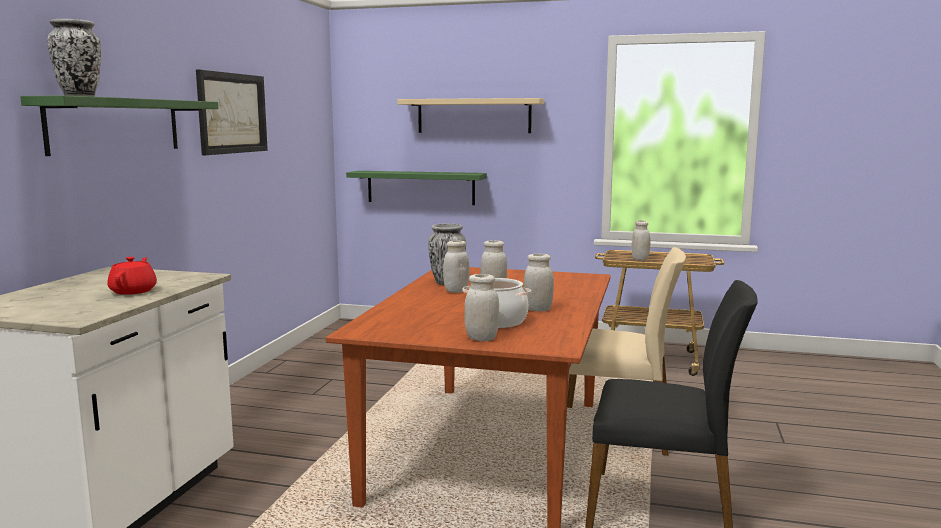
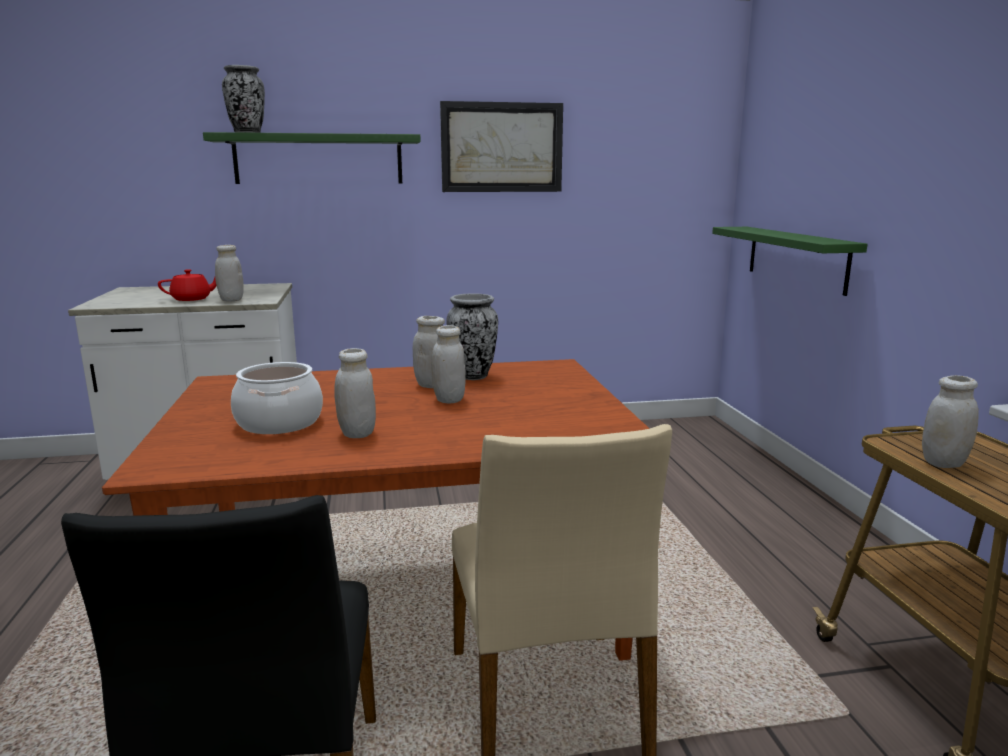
camera: 65 degrees right, 5 degrees up
(474, 116) = (866, 143): beige shelf -> none
(481, 338) = (192, 427): white jar -> white jar (231, 300)

